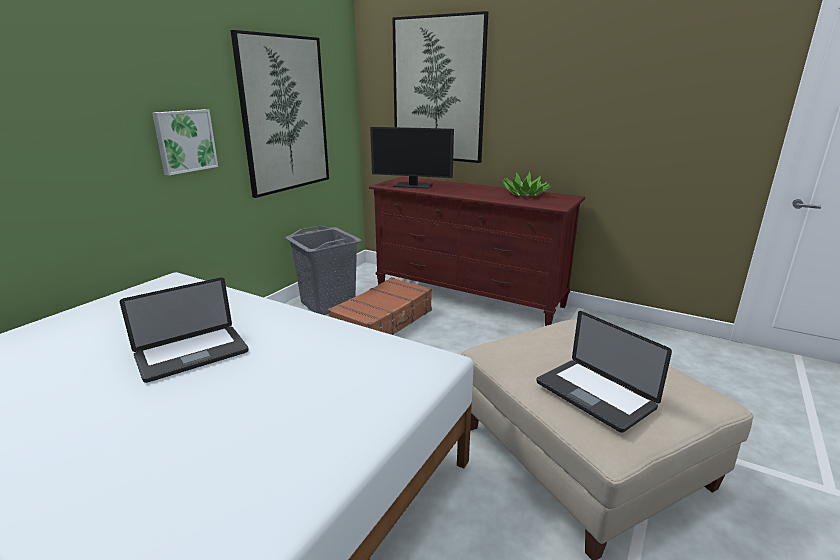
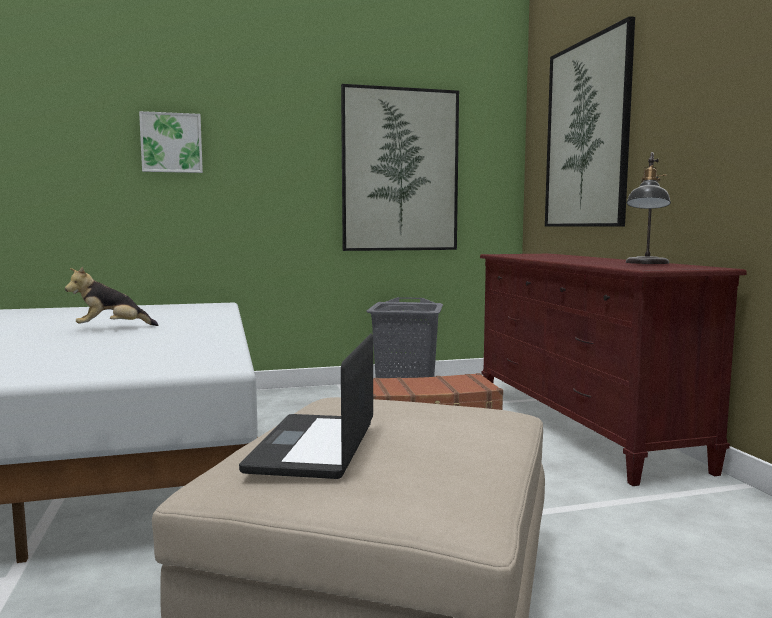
camera: 45 degrees right, 15 degrees down
(185, 141) = (272, 183): picture -> picture (171, 143)
(192, 354) = (111, 329): laptop -> plush toy
(413, 185) = (529, 255): monitor -> none
(525, 194) = (647, 263): potted plant -> grey table lamp

